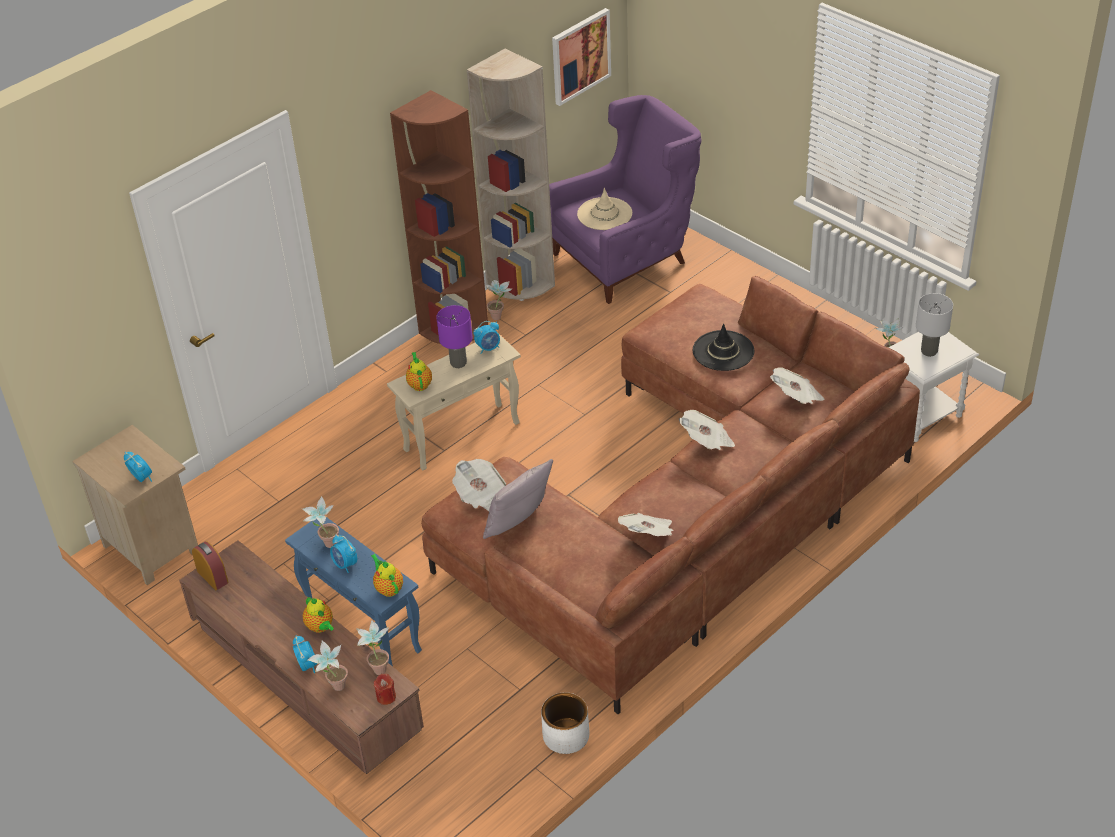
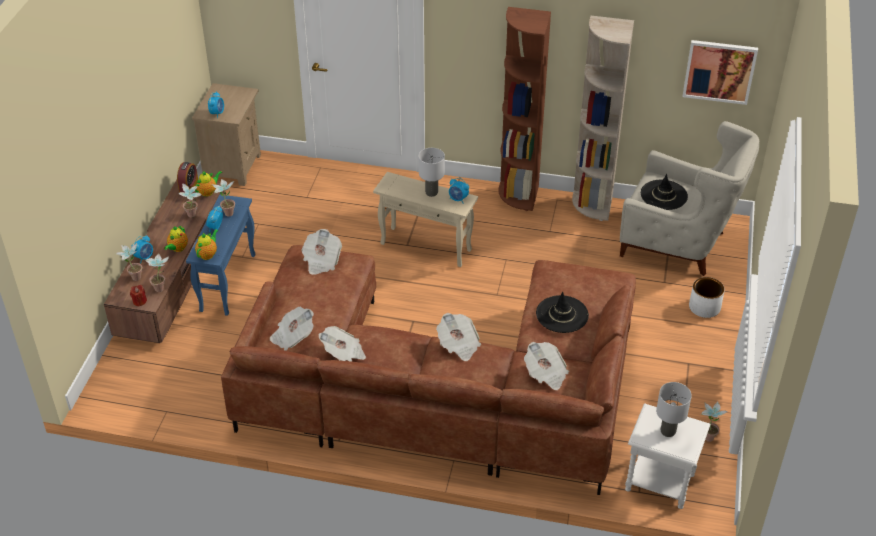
camera: 55 degrees right, 0 degrees up
(419, 384) = (397, 185): teapot -> teapot (208, 192)
(459, 363) = (432, 193): purple table lamp -> white table lamp
(500, 316) = (556, 211): potted plant -> potted plant (193, 216)
(518, 523) = (310, 288): purple pillow -> none
(566, 736) = (200, 415): white planter -> white planter (704, 308)
(585, 568) = (292, 337): none -> newspaper
(604, 214) = (664, 195): beige hat -> black hat
(626, 258) = (678, 244): purple armchair -> beige armchair

